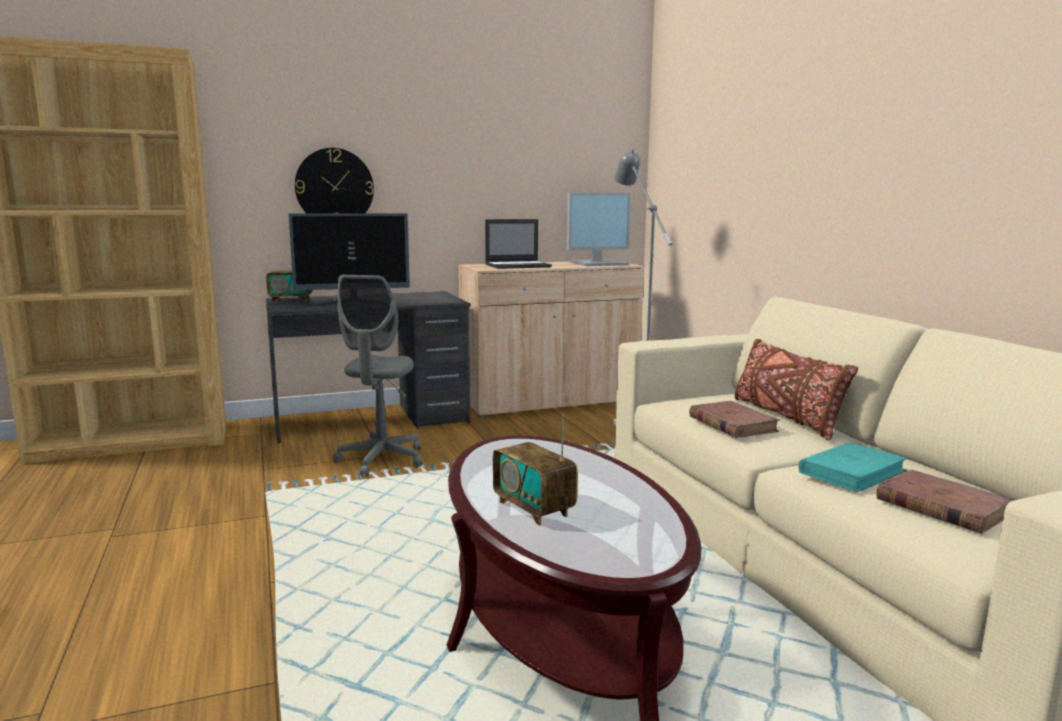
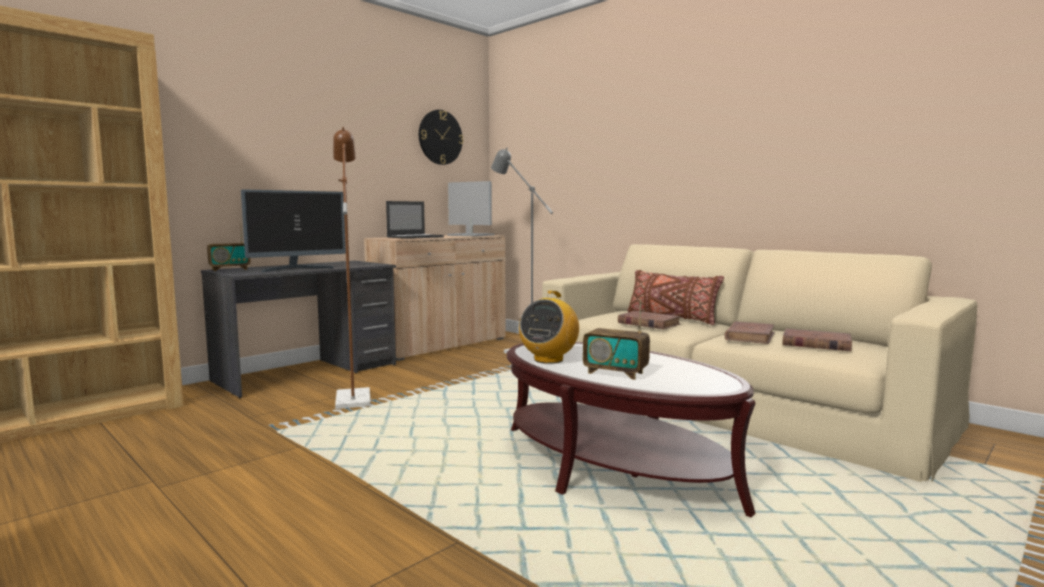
camera: 25 degrees left, 5 degrees down
(334, 187) = (261, 171): wall clock -> wall clock (440, 137)
(381, 460) = (353, 396): grey office chair -> brown floor lamp
(489, 470) = (548, 359): none -> radio
(599, 263) = (470, 235): monitor -> monitor turned 105 degrees counterclockwise
(852, 472) = (750, 336): turquoise book -> brown book

